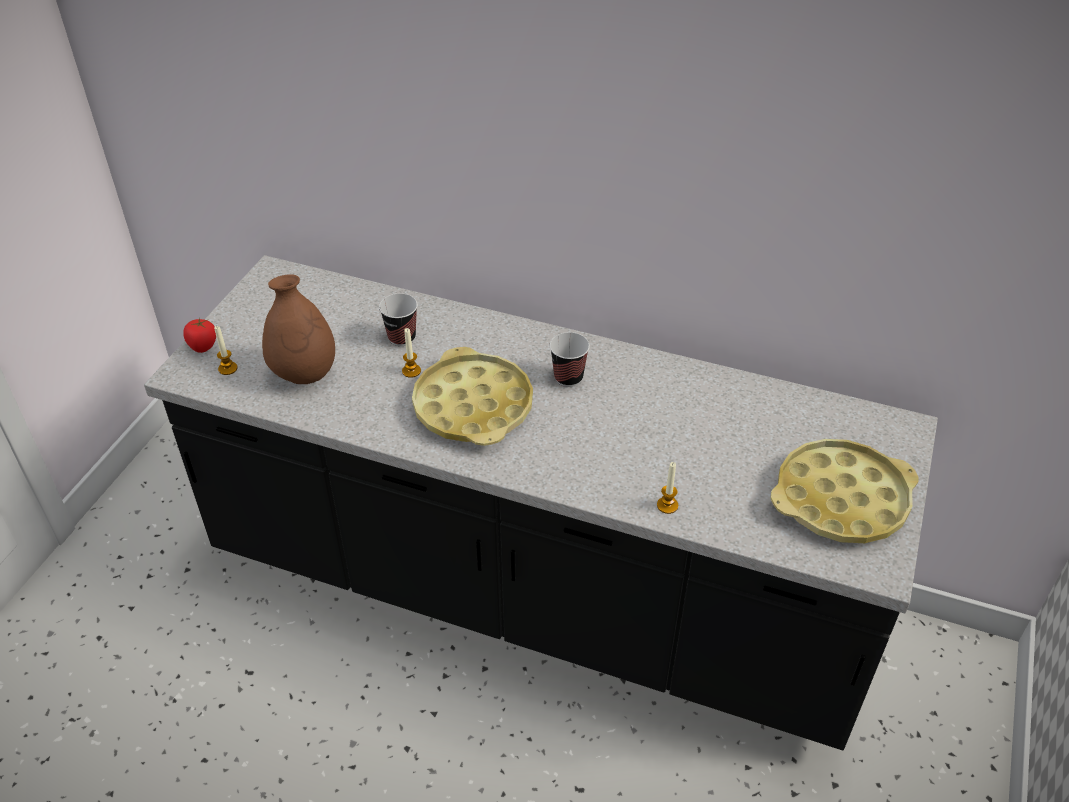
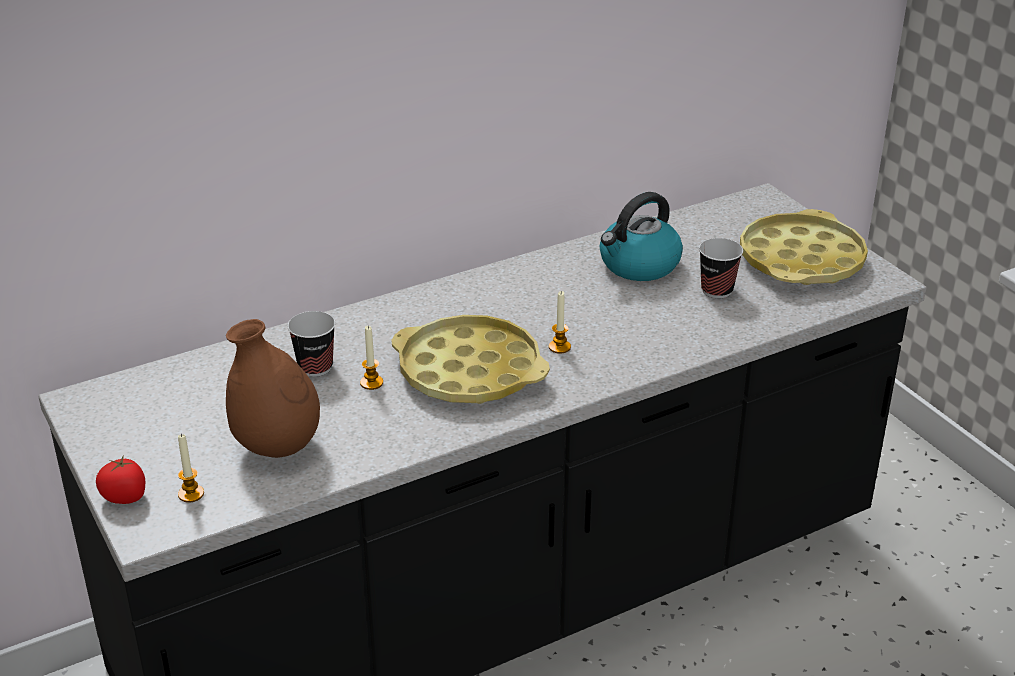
camera: 50 degrees left, 10 degrees down
(568, 378) = (504, 307): cup -> cup (717, 290)
(667, 505) = (716, 334): candle -> candle (559, 347)
(708, 412) = (638, 265): none -> kettle

